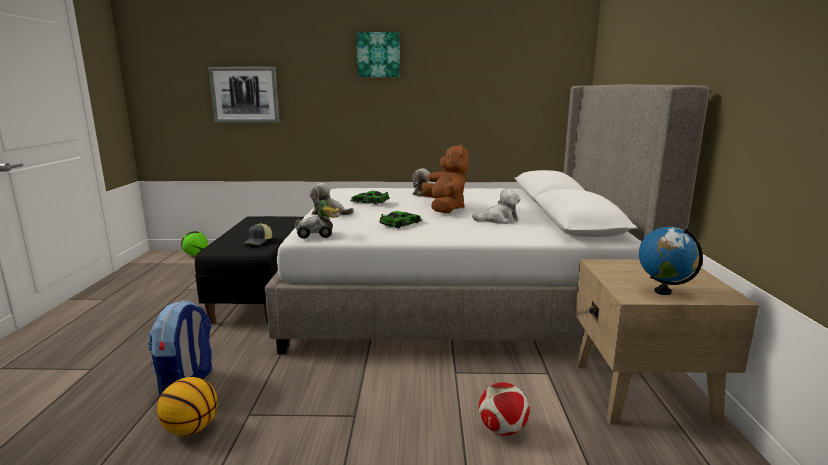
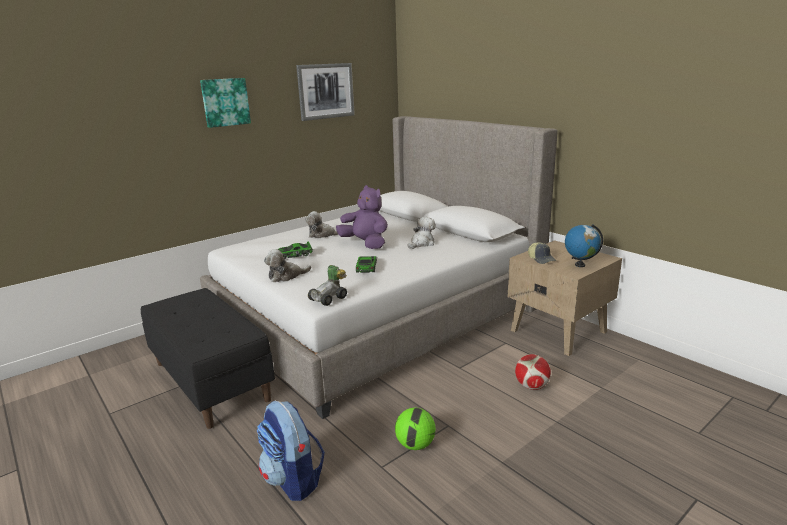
camera: 40 degrees left, 5 degrees up
(191, 428) = (359, 501): basketball -> none
(195, 255) = (39, 376): football -> football (415, 445)
(245, 95) = (71, 164): picture -> picture (326, 91)
(258, 242) = (224, 326): cap -> cap (541, 259)
(445, 208) = (365, 244): brown plush toy -> purple plush toy

